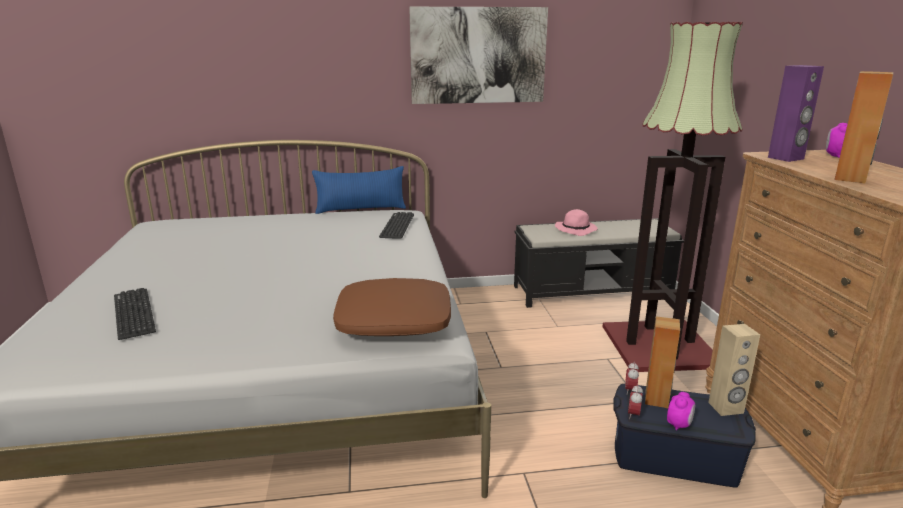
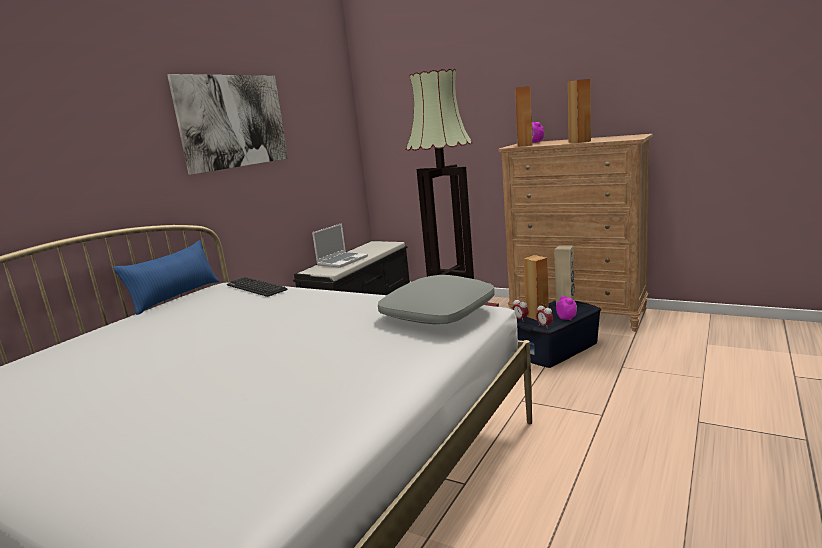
camera: 50 degrees left, 5 degrees down
(134, 313) = (217, 426): keyboard -> none
(394, 320) = (437, 313): brown pillow -> grey pillow
(576, 229) = (342, 261): pink hat -> laptop
(786, 158) = (525, 145): purple speaker -> brown speaker

